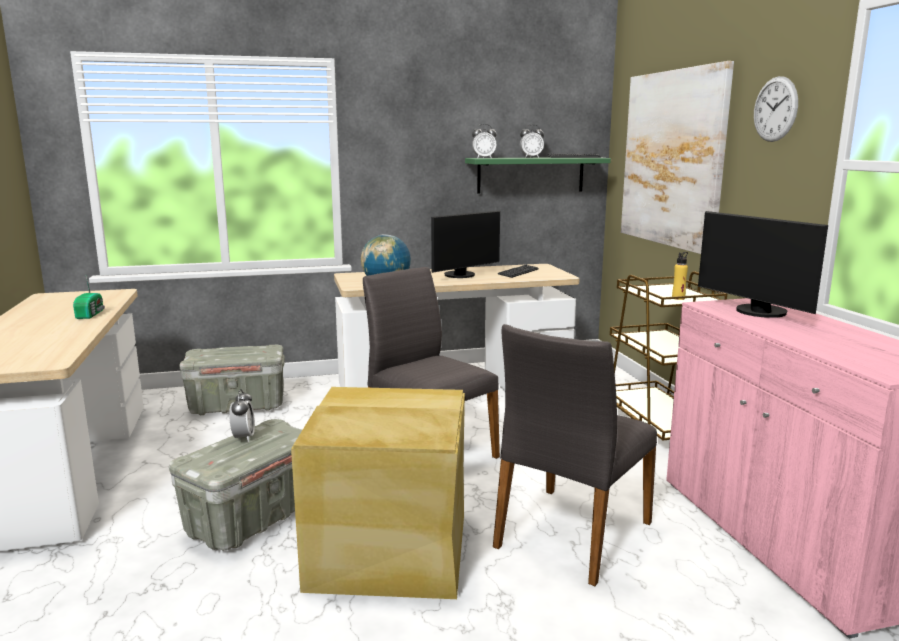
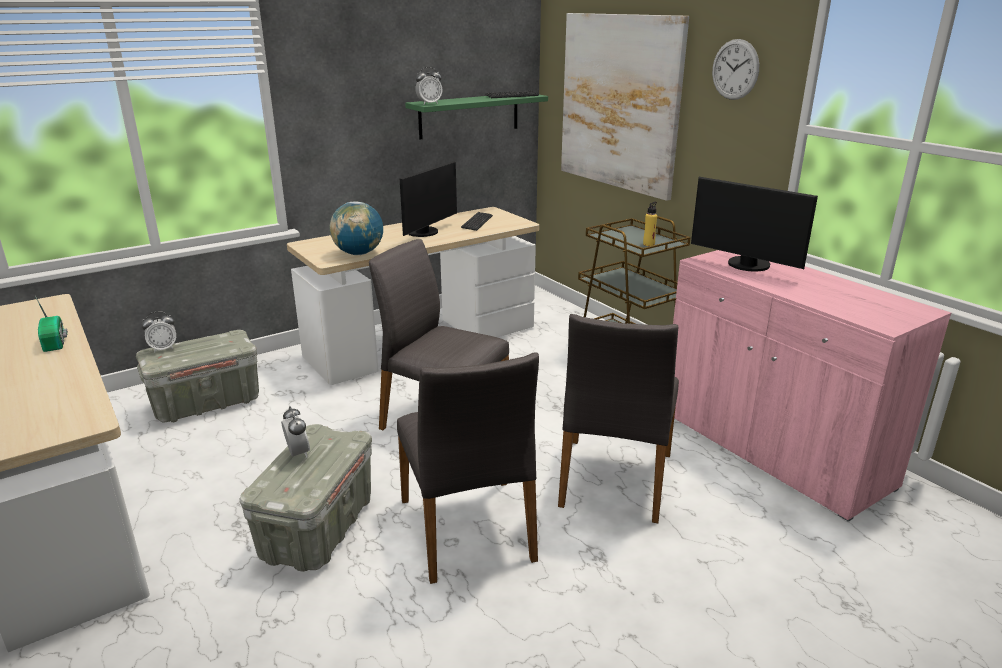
camera: 20 degrees left, 10 degrees up
(388, 548) = (469, 529): beige storage box -> grey chair
(531, 157) = (471, 98): alarm clock -> alarm clock (163, 348)

